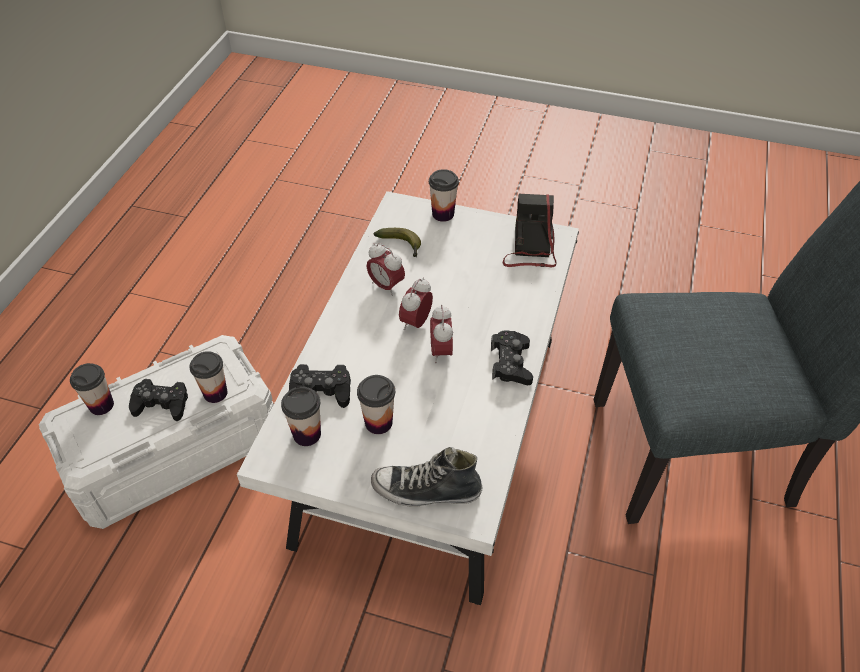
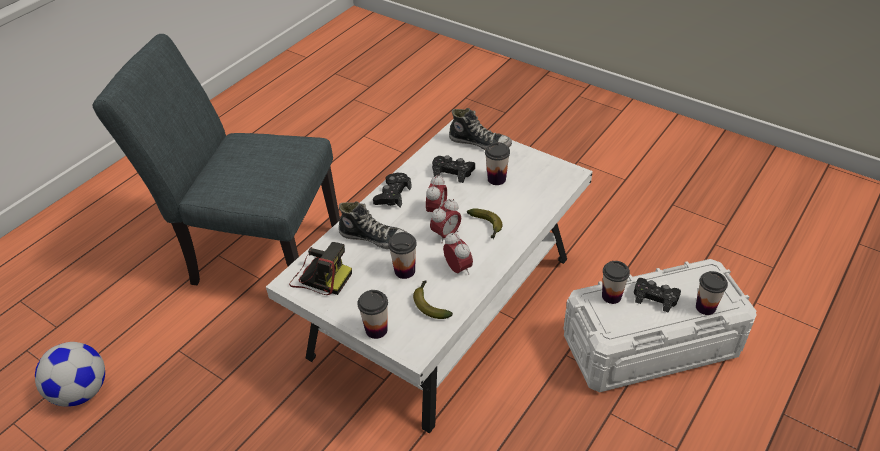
camera: 160 degrees left, 5 degrees down
(307, 434) = (545, 181): cup -> cup (404, 271)
(321, 391) = (530, 204): black game controller -> black game controller (453, 172)
(370, 344) = (487, 226): none -> banana
(499, 301) = (374, 238): none -> shoe
(530, 248) = (320, 276): camera -> camera turned 90 degrees counterclockwise
(735, 269) = (82, 392): none -> football

